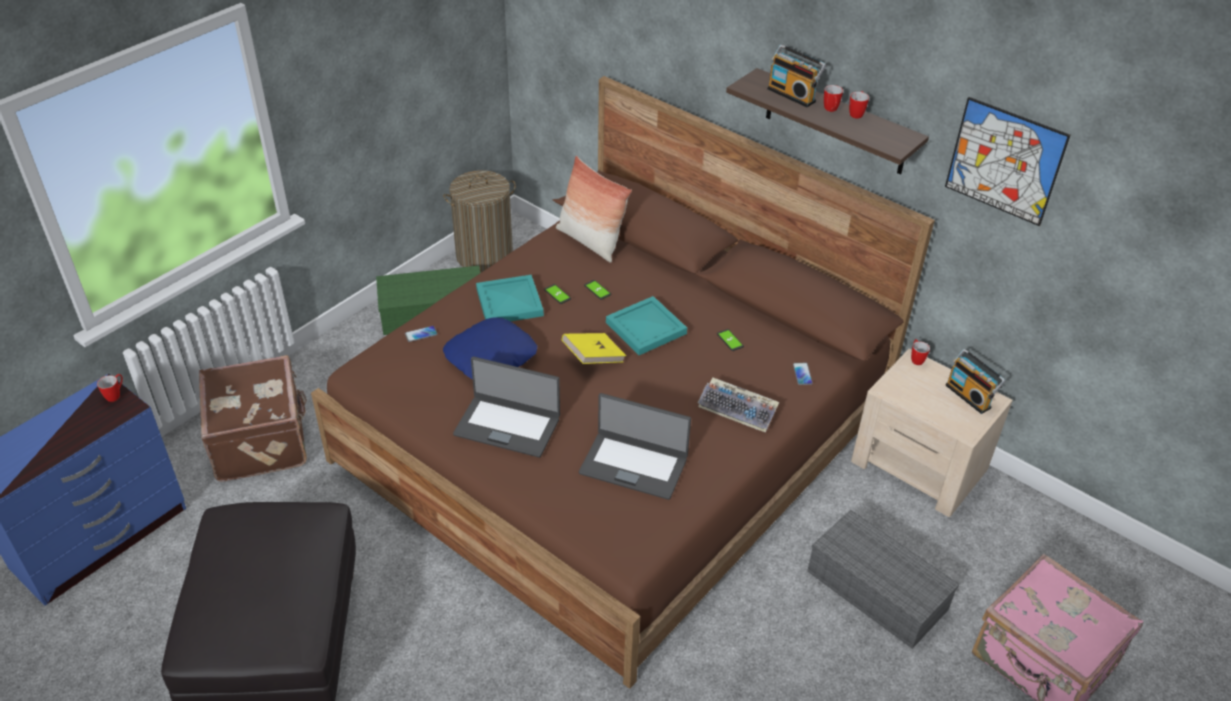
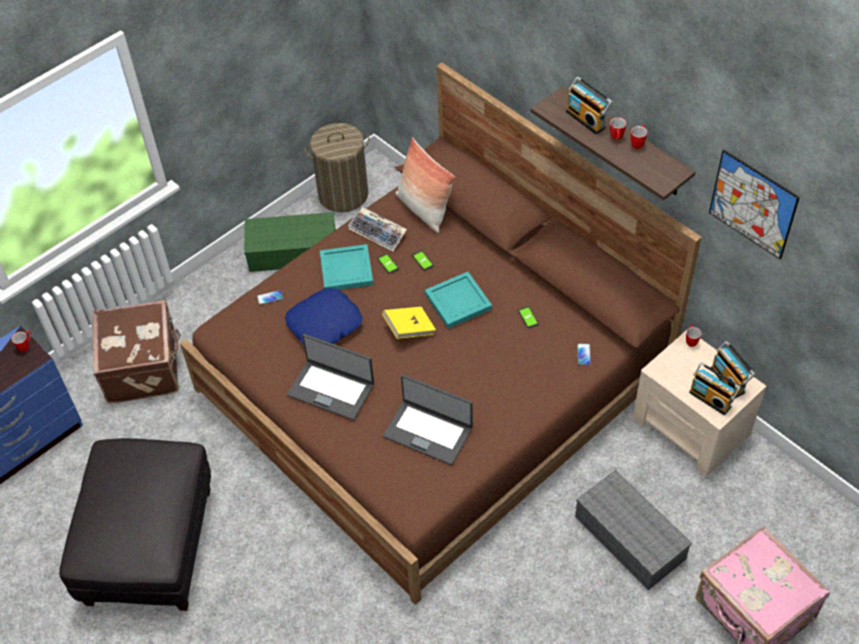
camera: 10 degrees right, 10 degrees up
(738, 409) = (523, 385): keyboard -> keyboard (378, 232)
(954, 416) = (711, 398): none -> radio

